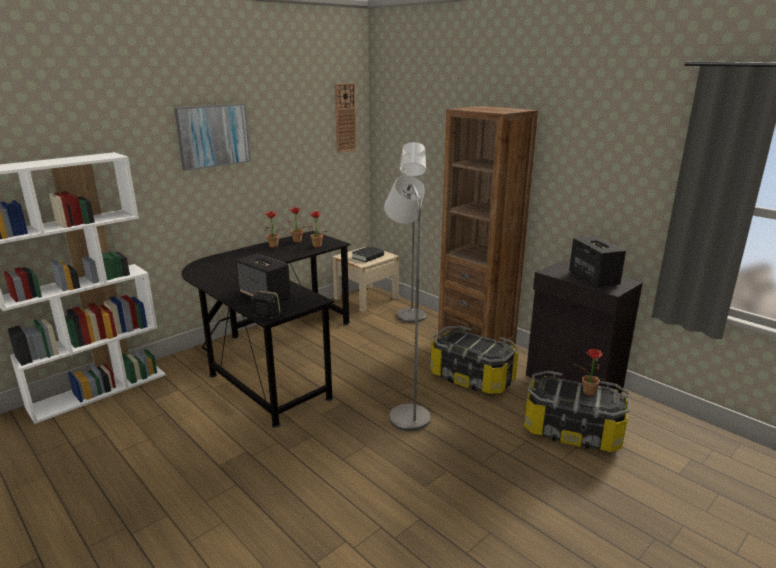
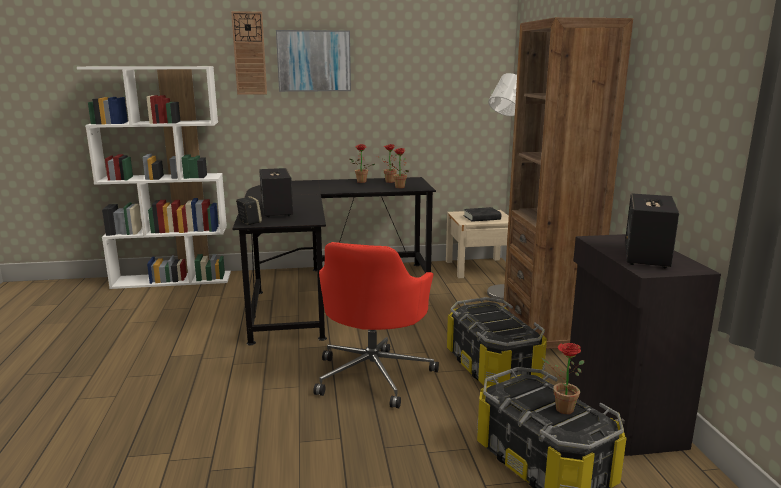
camera: 35 degrees right, 5 degrees down
(345, 117) = (478, 55): wall clock -> wall clock (249, 53)
(406, 413) = (374, 374): grey floor lamp -> red office chair

